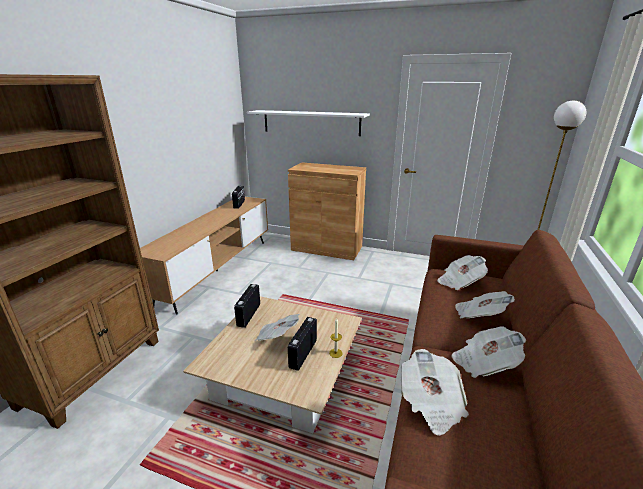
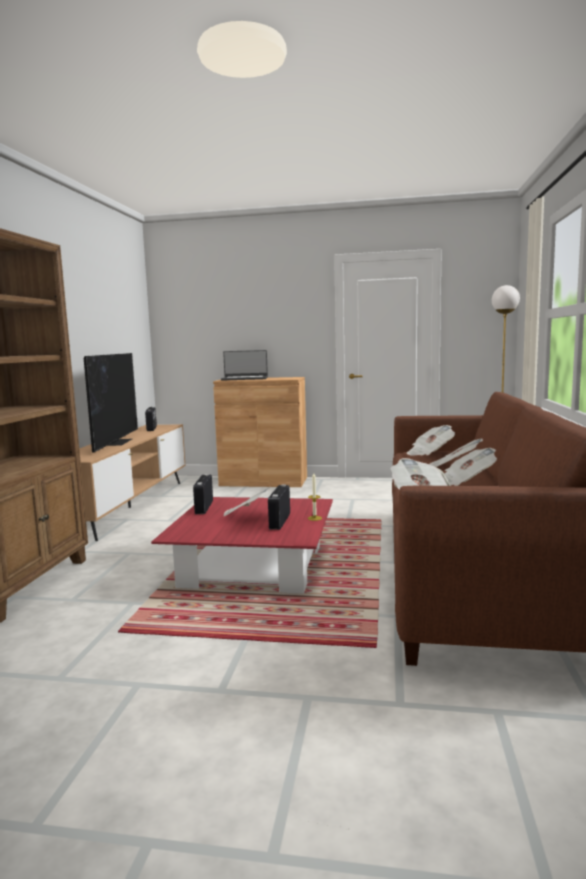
camera: 10 degrees left, 15 degrees down
(202, 225) = (117, 442): none -> television
(283, 376) = (254, 566): beige coffee table -> red coffee table
(311, 122) = (235, 331): white shelf -> none
(315, 166) = (244, 379): none -> laptop

